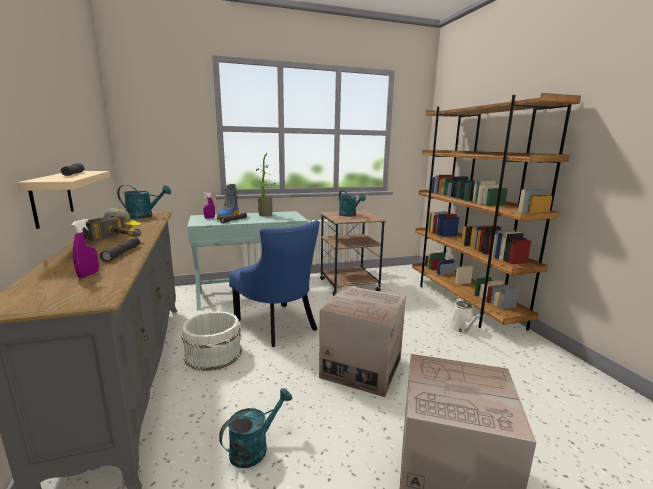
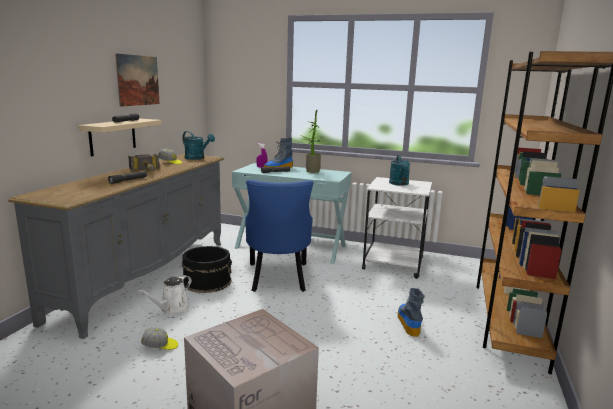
camera: 35 degrees right, 0 degrees up
(62, 118) = (138, 80): none -> picture
(88, 275) = (88, 189): purple spray bottle -> none
(213, 354) = (207, 282): white bucket -> black bucket
(254, 447) = (160, 346): turquoise watering can -> cap
(350, 285) = (394, 264): brown cart -> white cart
(361, 368) = (300, 332): cardboard box -> none
(419, 327) = (408, 322): none -> boot
(462, 329) = (458, 341): white watering can -> white watering can (172, 309)

